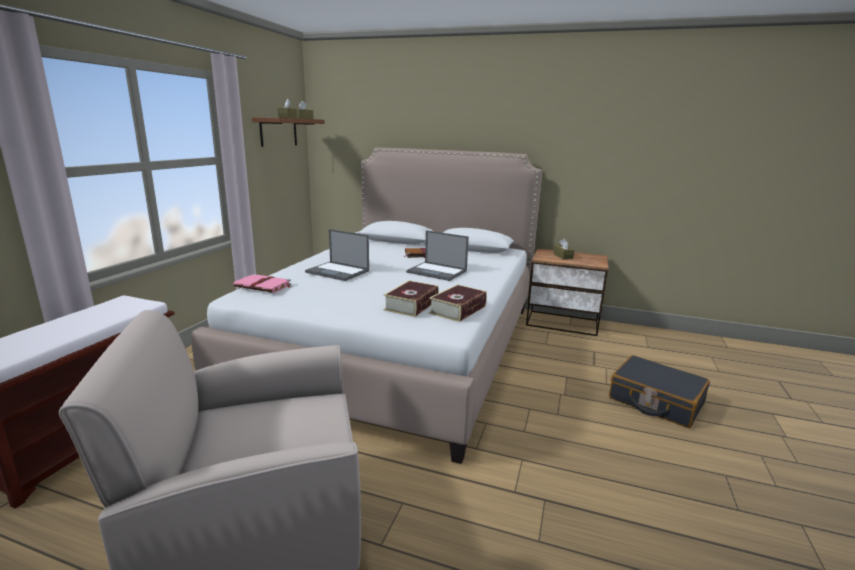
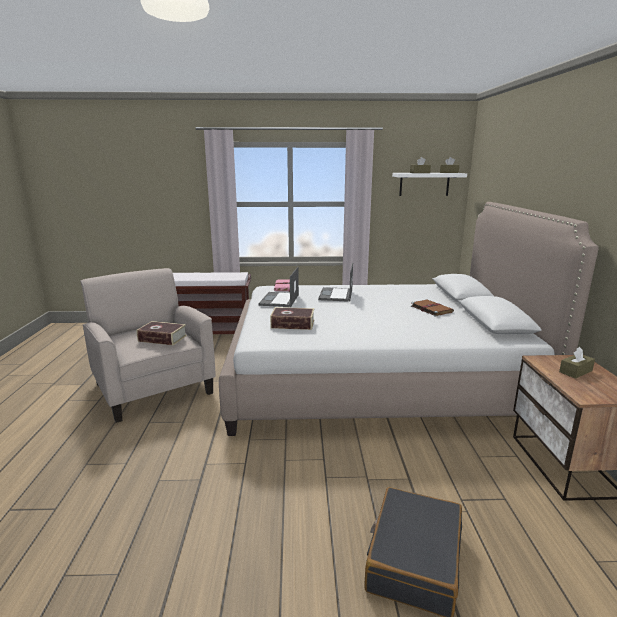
camera: 70 degrees right, 0 degrees up
(278, 132) = (424, 184): brown shelf -> white shelf
(437, 272) = (384, 320): laptop -> laptop (279, 300)
(458, 309) = (299, 338): book -> book (162, 338)

